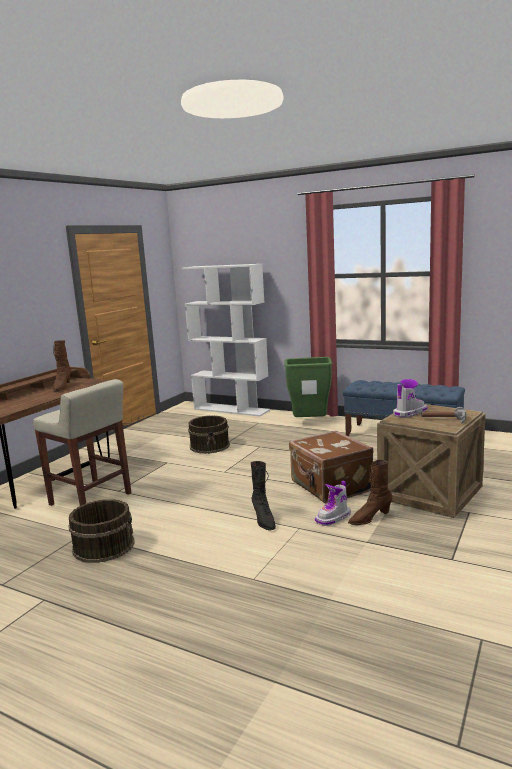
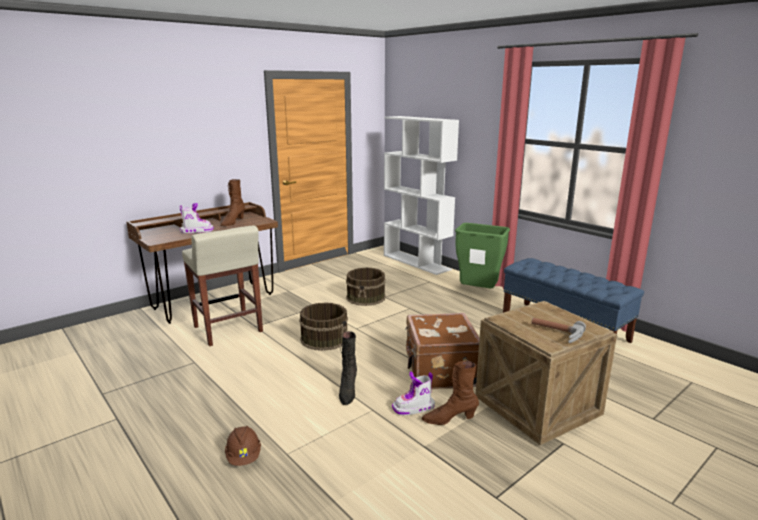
camera: 20 degrees right, 5 degrees up
(104, 546) = (200, 379): brown bucket -> brown bucket (324, 338)
(214, 592) = (244, 456): none -> brown hard hat
(409, 413) = (526, 314): boot -> boot (197, 231)

